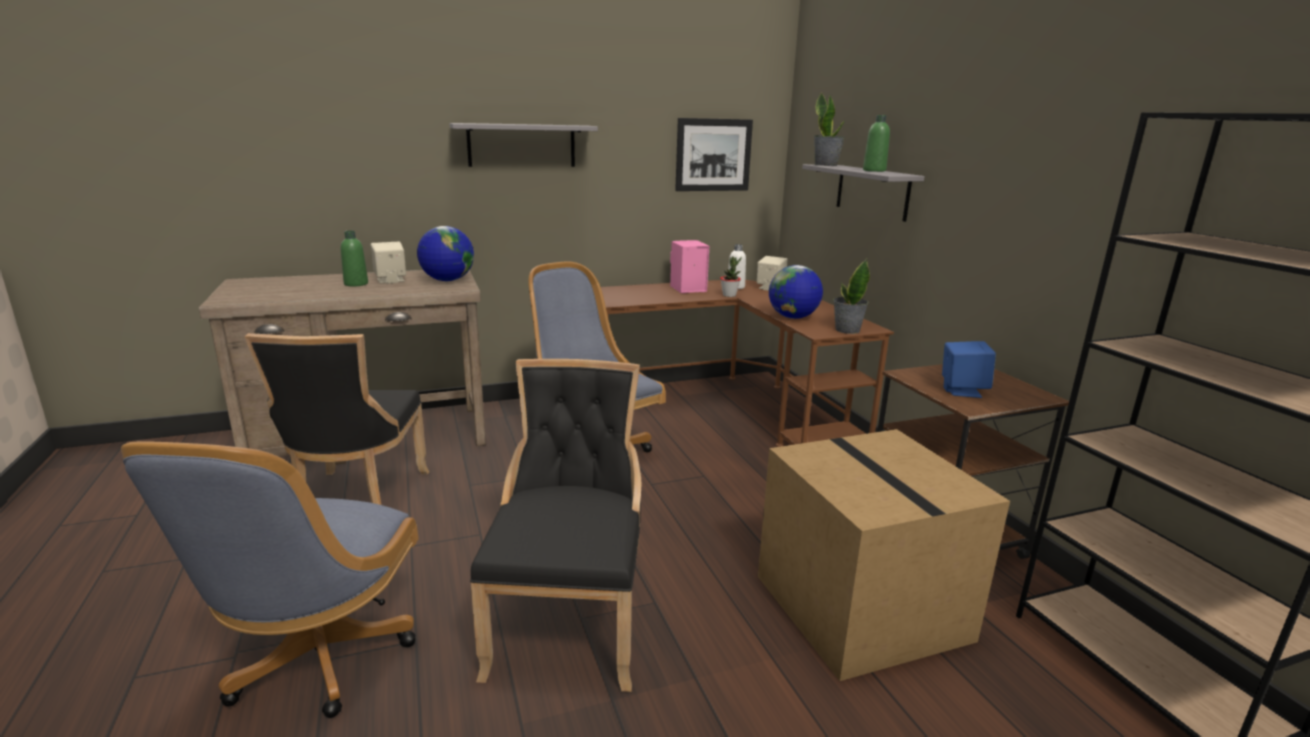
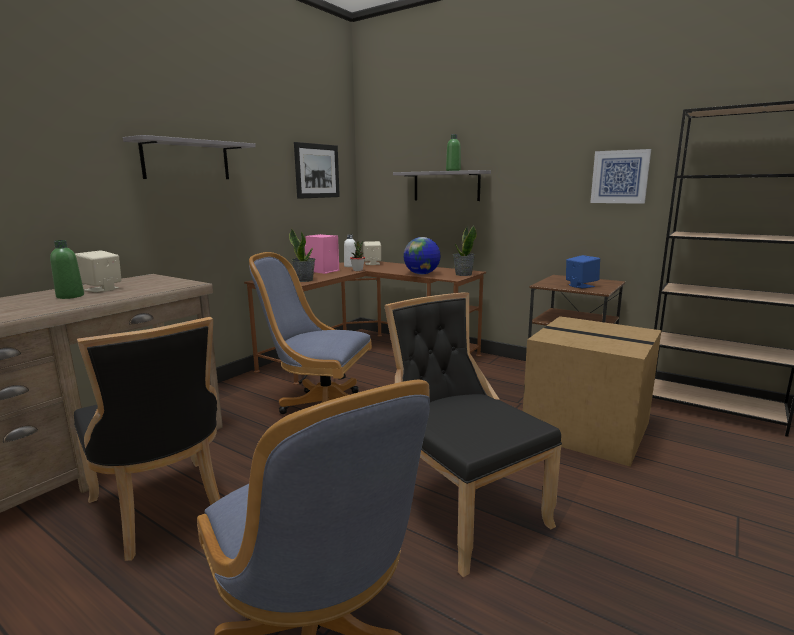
camera: 35 degrees left, 5 degrees down
(447, 280) = (161, 282): globe -> none
(826, 165) = (409, 171): potted plant -> potted plant (304, 280)
(1094, 215) = (620, 177): none -> picture

